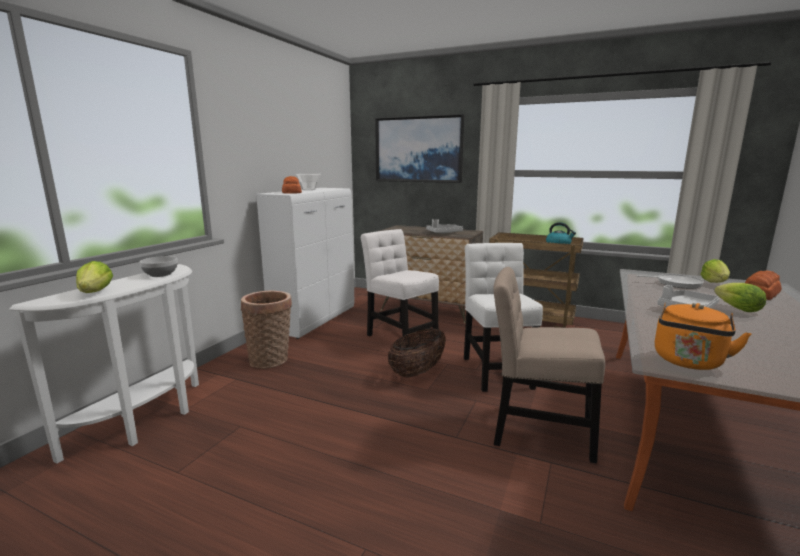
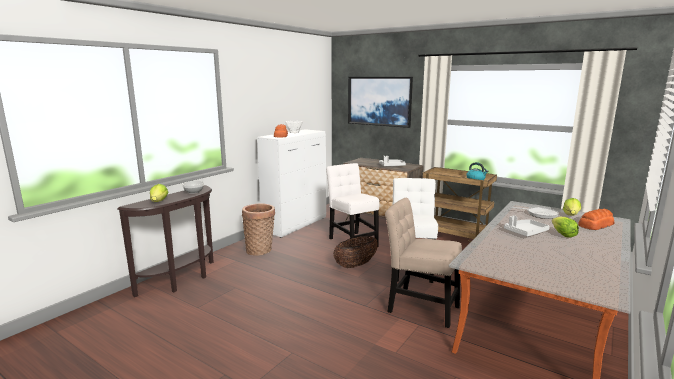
camera: 10 degrees right, 0 degrees up
(148, 421) = (183, 280): white console table -> brown console table
(688, 362) = (486, 263): orange kettle -> none

